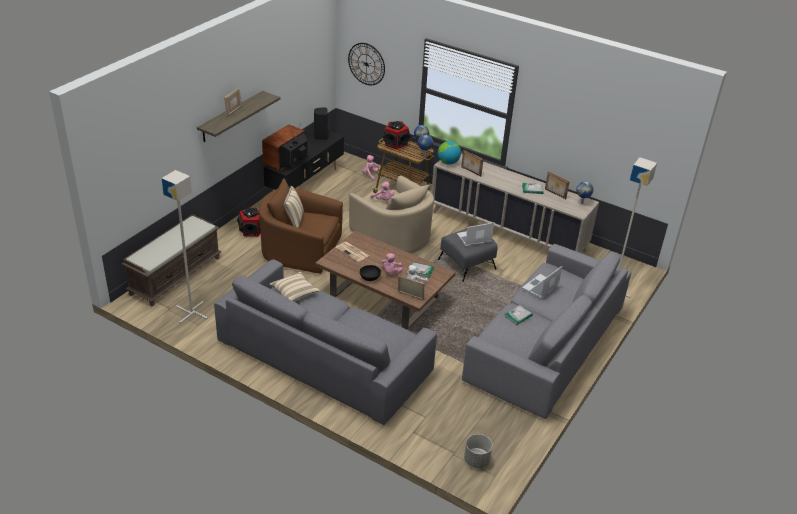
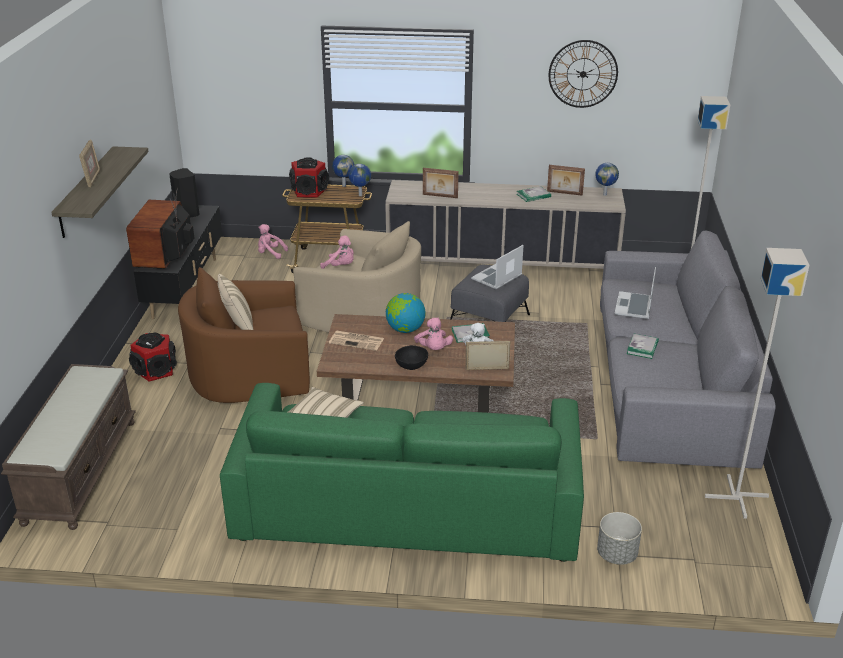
camera: 25 degrees left, 5 degrees down
(192, 313) = (151, 515): grey floor lamp -> grey floor lamp (737, 496)
(325, 356) = (408, 501): grey sofa -> green sofa
(366, 64) = (228, 90): wall clock -> wall clock (583, 74)
(448, 162) = (401, 194): globe -> globe (405, 329)
(476, 460) = (731, 557): grey planter -> grey planter (616, 554)

